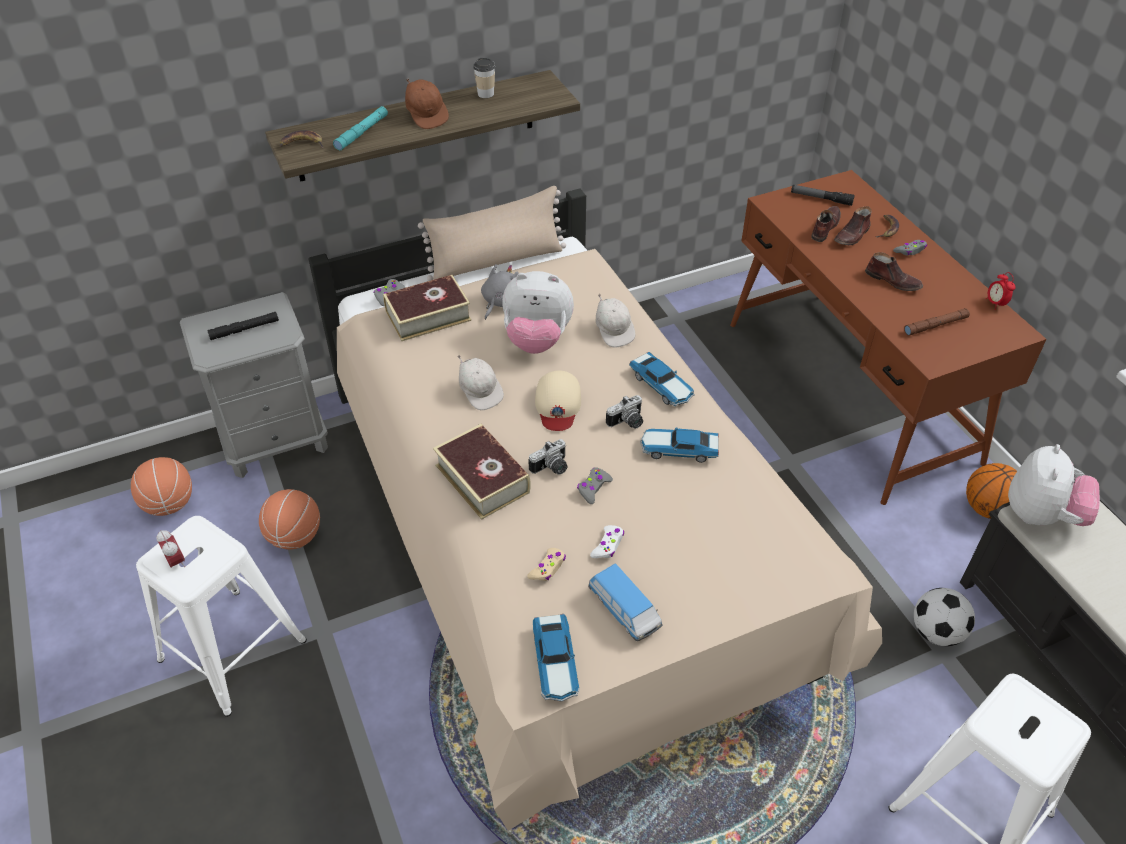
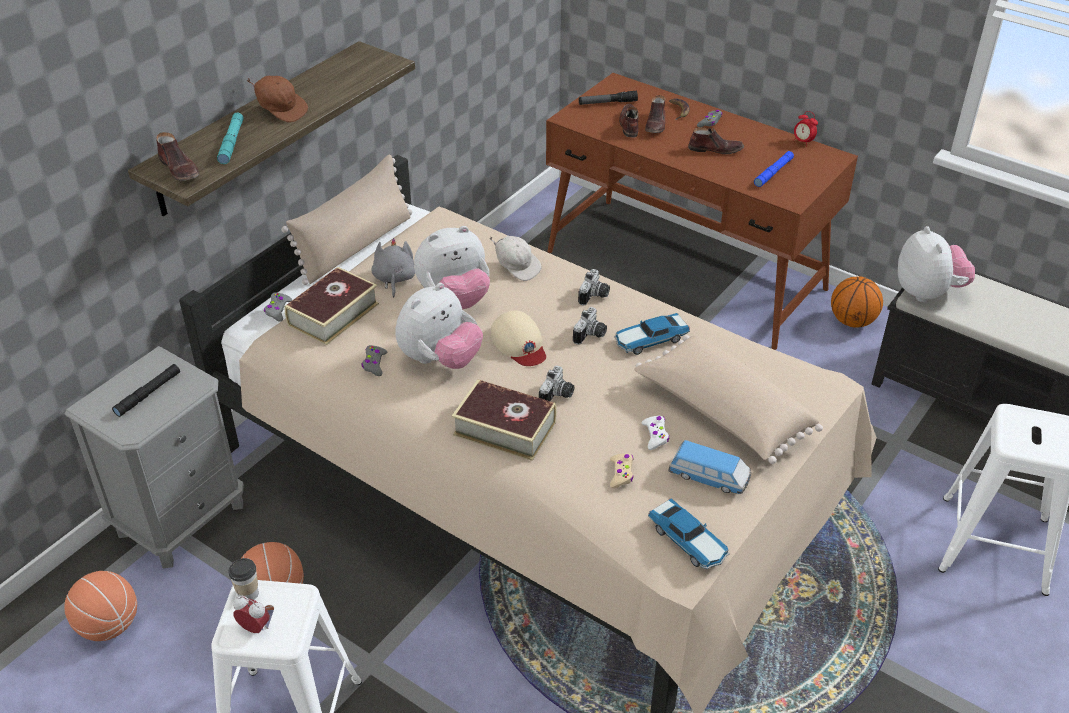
camera: 30 degrees left, 5 degrees down
(302, 144) = (180, 169): banana -> brown shoe
(480, 392) = (440, 360): white cap -> plush toy
(485, 94) = (319, 77): cup -> cup (248, 594)
(593, 488) = (606, 397): grey game controller -> grey game controller (374, 364)
(662, 386) = (595, 296): toy car -> camera
(689, 552) = (722, 413): none -> beige pillow
(935, 325) = (773, 172): brown flashlight -> blue flashlight
(936, 632) = (881, 428): football -> none

